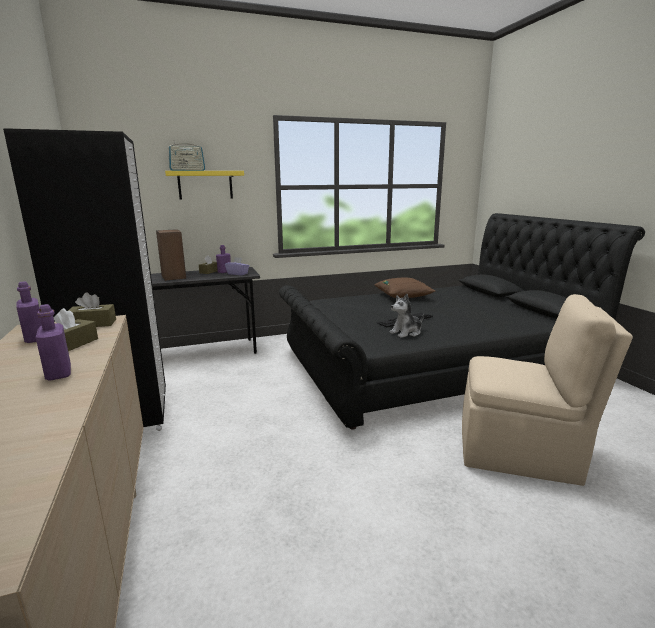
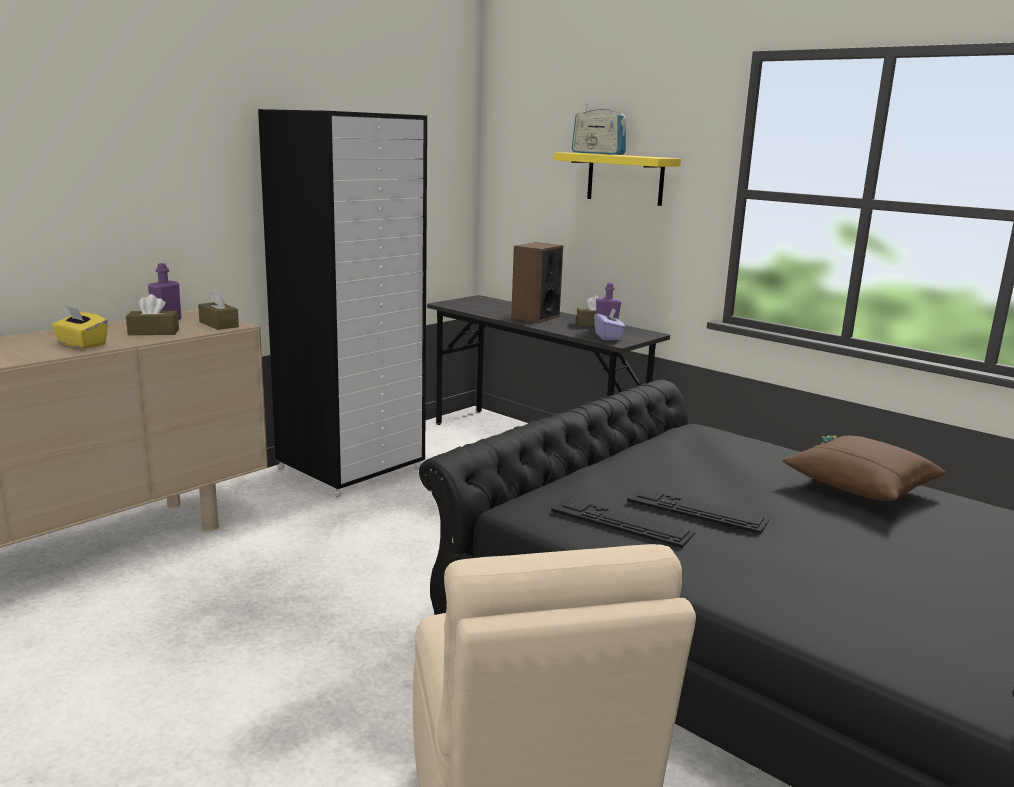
camera: 60 degrees right, 0 degrees up
(58, 373) = (81, 344): purple bottle -> yellow tissue box
(406, 333) = (621, 522): plush toy -> keyboard

